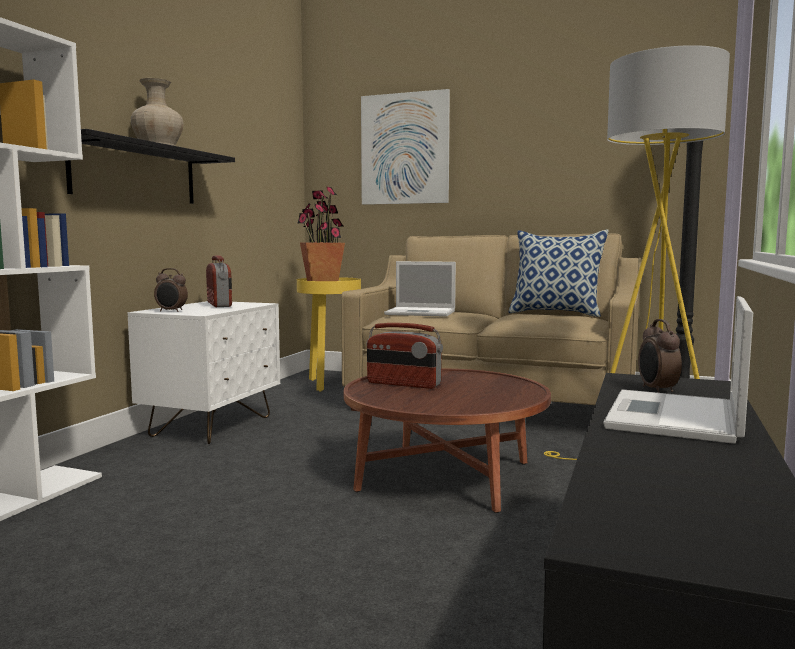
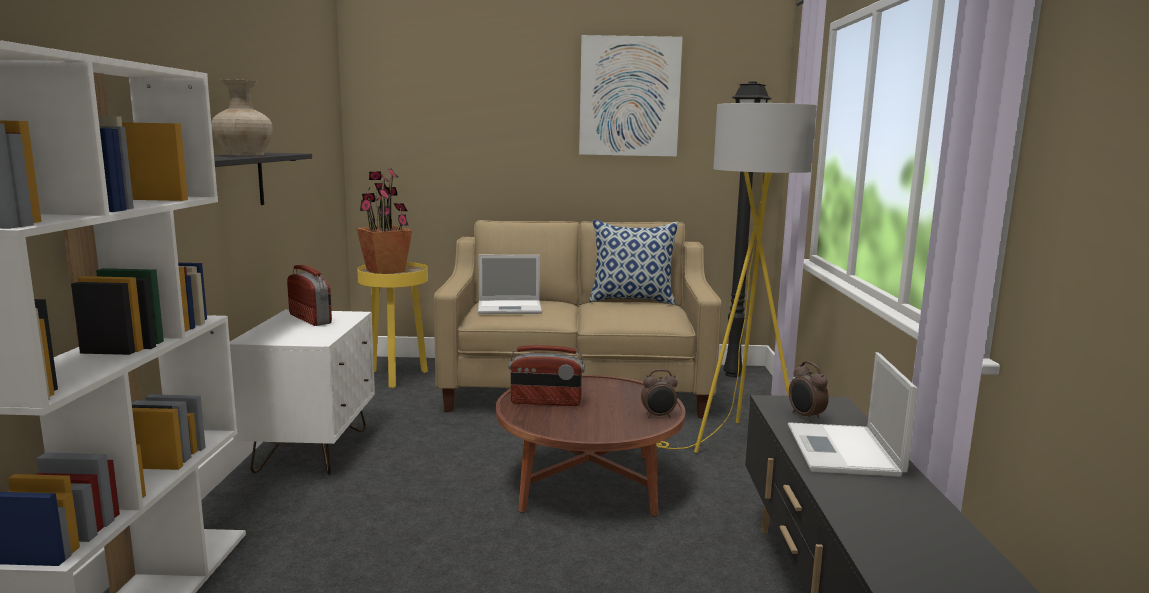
camera: 20 degrees left, 5 degrees up
(171, 311) = (276, 339): alarm clock -> alarm clock (658, 416)
(404, 149) = (462, 124): picture -> picture (629, 96)

